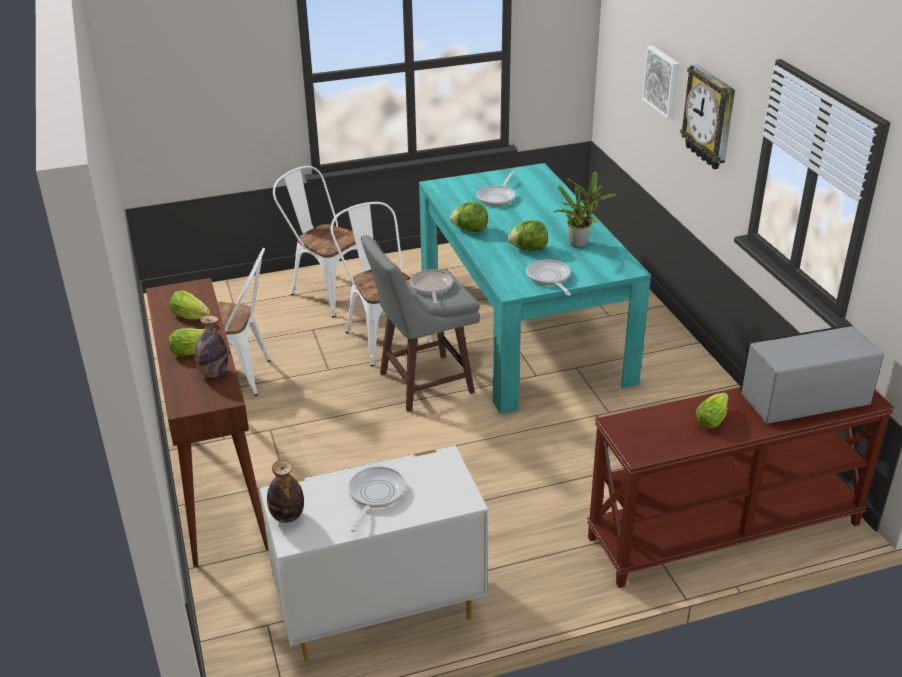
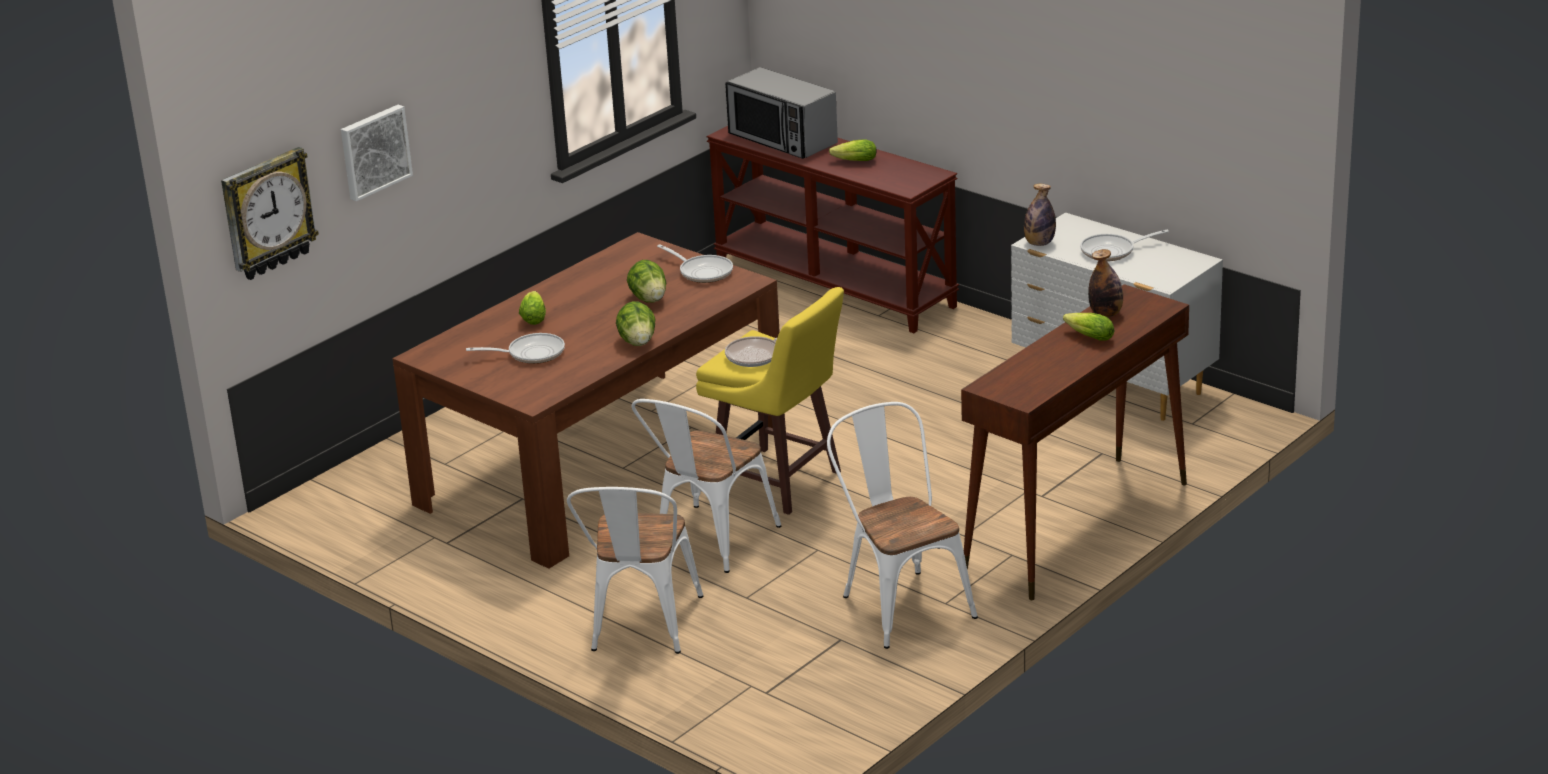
camera: 120 degrees left, 5 degrees down
(192, 316) = (1040, 364): lettuce -> lettuce (534, 317)
(287, 516) = (1181, 272): bottle -> bottle (1039, 243)
(423, 383) = (778, 483): grey stool -> yellow stool
(522, 329) = (601, 464): turquoise dining table -> brown dining table
(549, 278) = (703, 272): frying pan -> frying pan turned 90 degrees counterclockwise
(579, 243) = (604, 279): potted plant -> none
(710, 117) = (468, 112): wall clock -> wall clock (267, 214)

